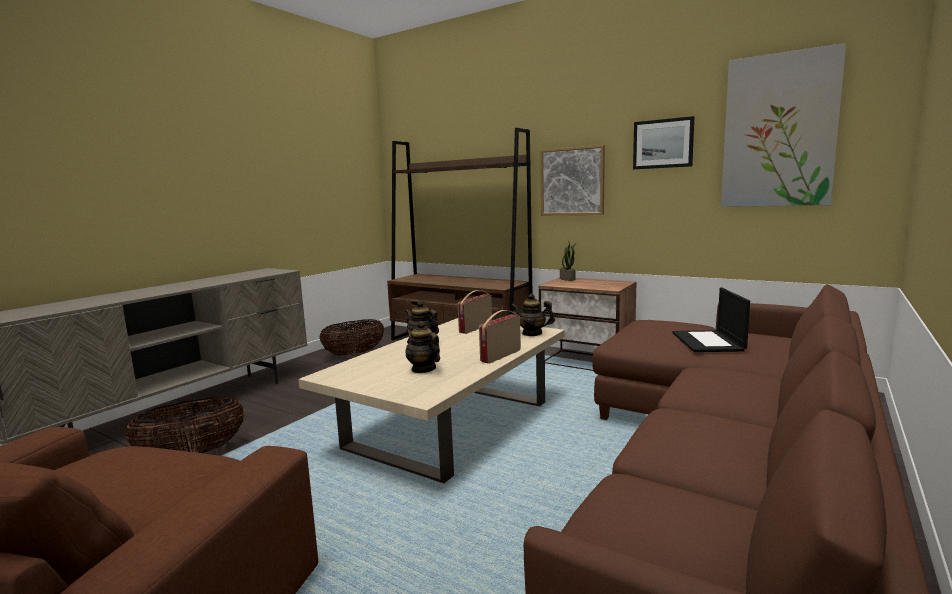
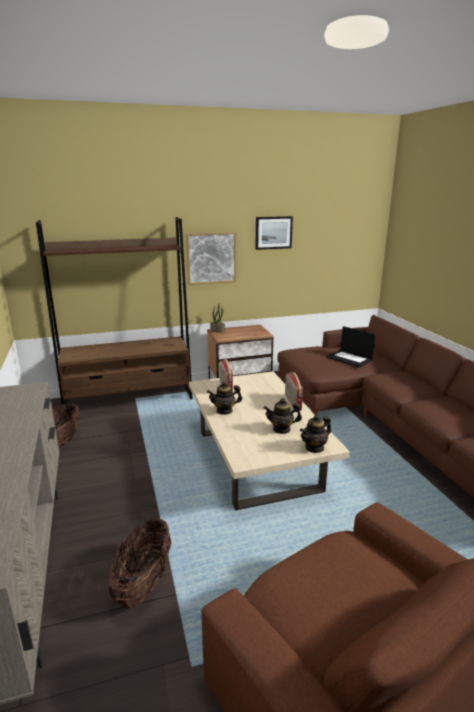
camera: 50 degrees left, 10 degrees up
(532, 333) = (266, 380): teapot -> teapot (314, 447)
(779, 131) = (334, 228): picture -> none

